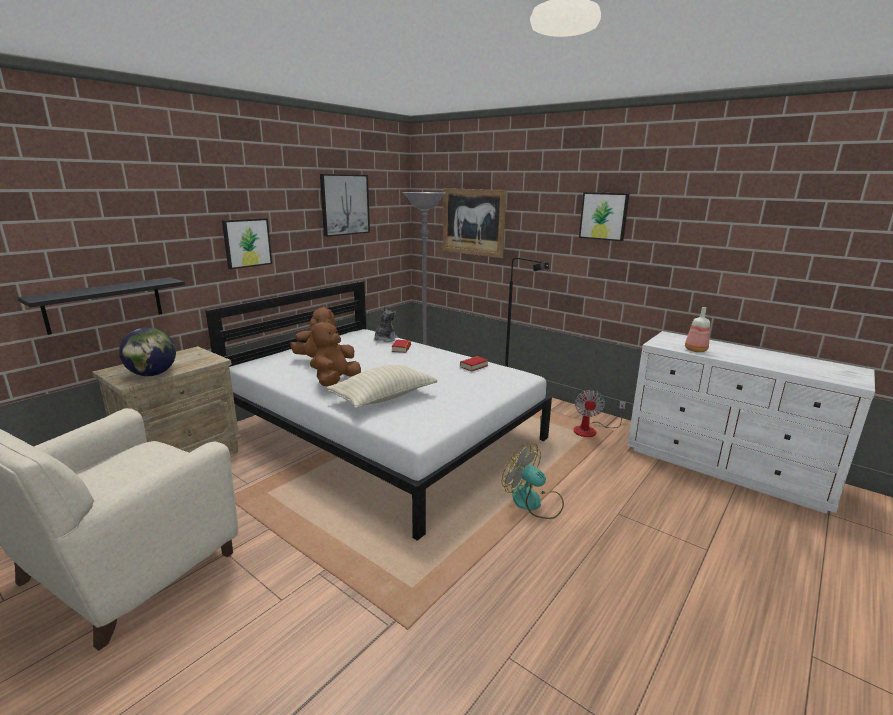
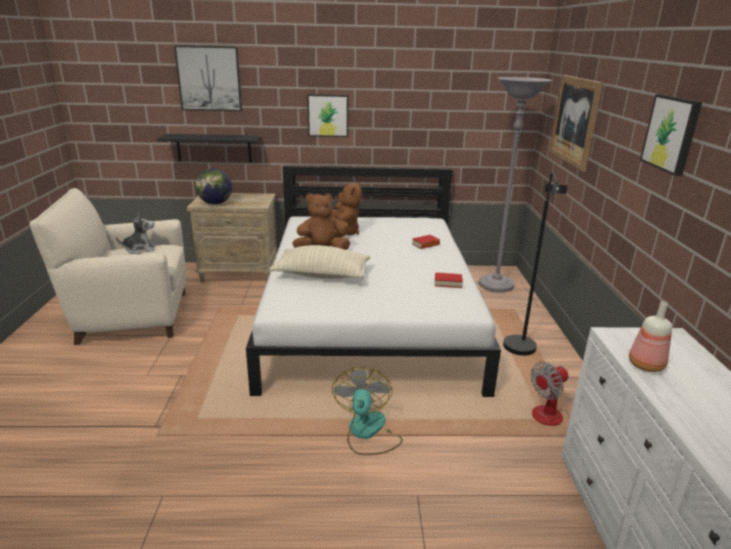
camera: 50 degrees right, 5 degrees up
(344, 205) = (442, 87): picture -> picture (209, 78)
(385, 339) = (433, 232): plush toy -> plush toy (140, 249)

